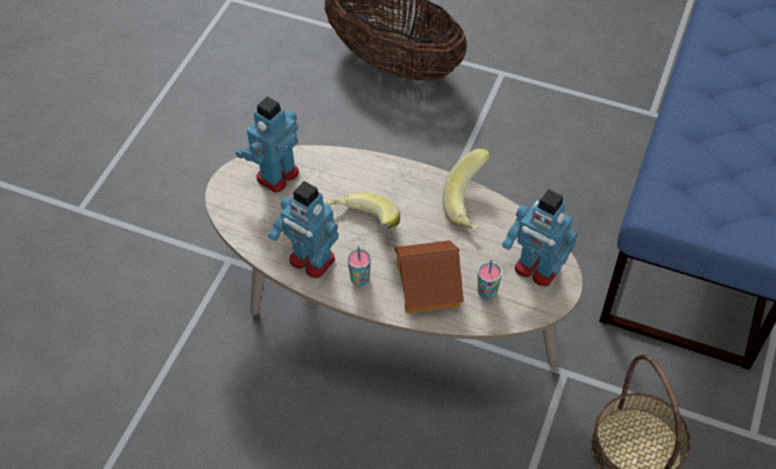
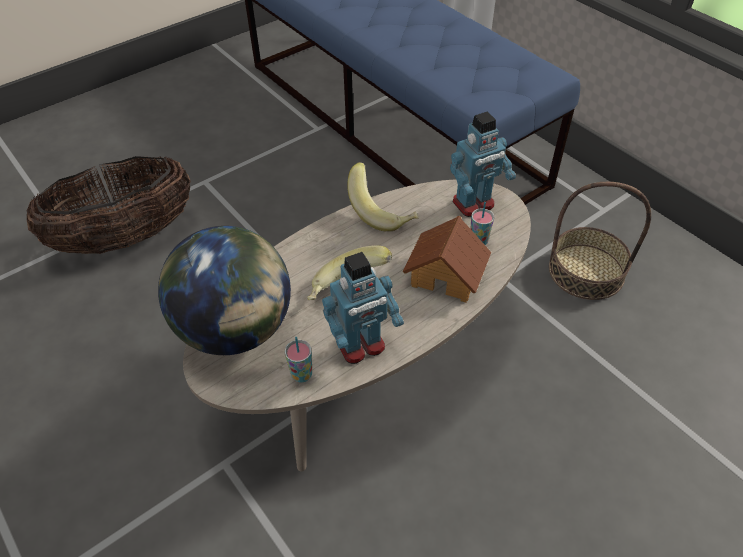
camera: 60 degrees left, 5 degrees down
(276, 175) = (236, 329): toy robot -> globe
(360, 279) = (408, 318): cup -> cup (301, 375)

